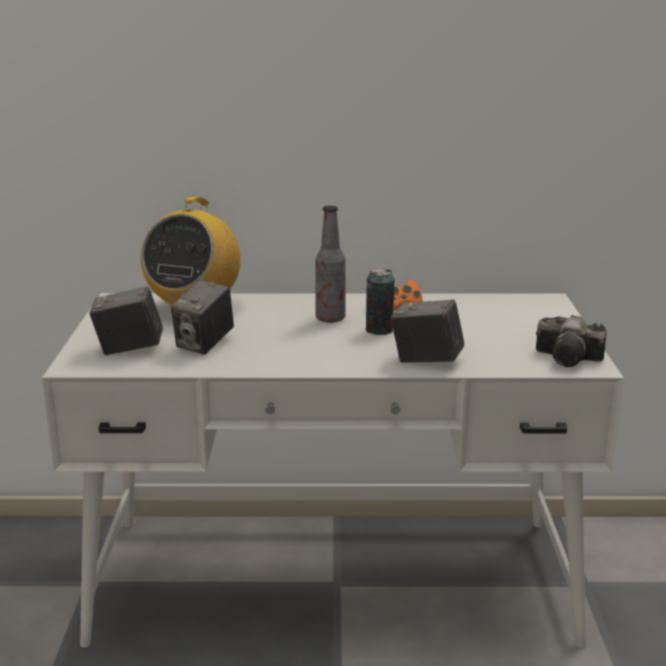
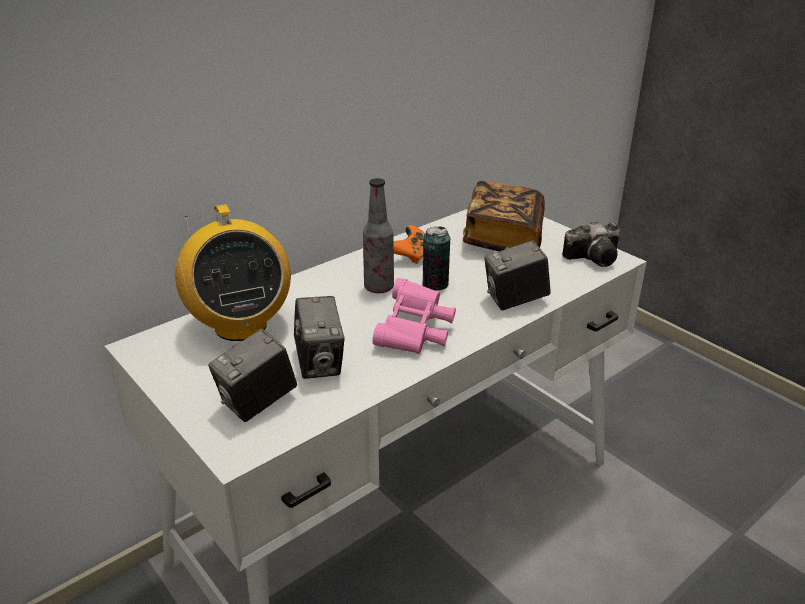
camera: 40 degrees left, 10 degrees up
(303, 352) = (415, 333): none -> pink binoculars
(505, 320) = (503, 238): none -> book

